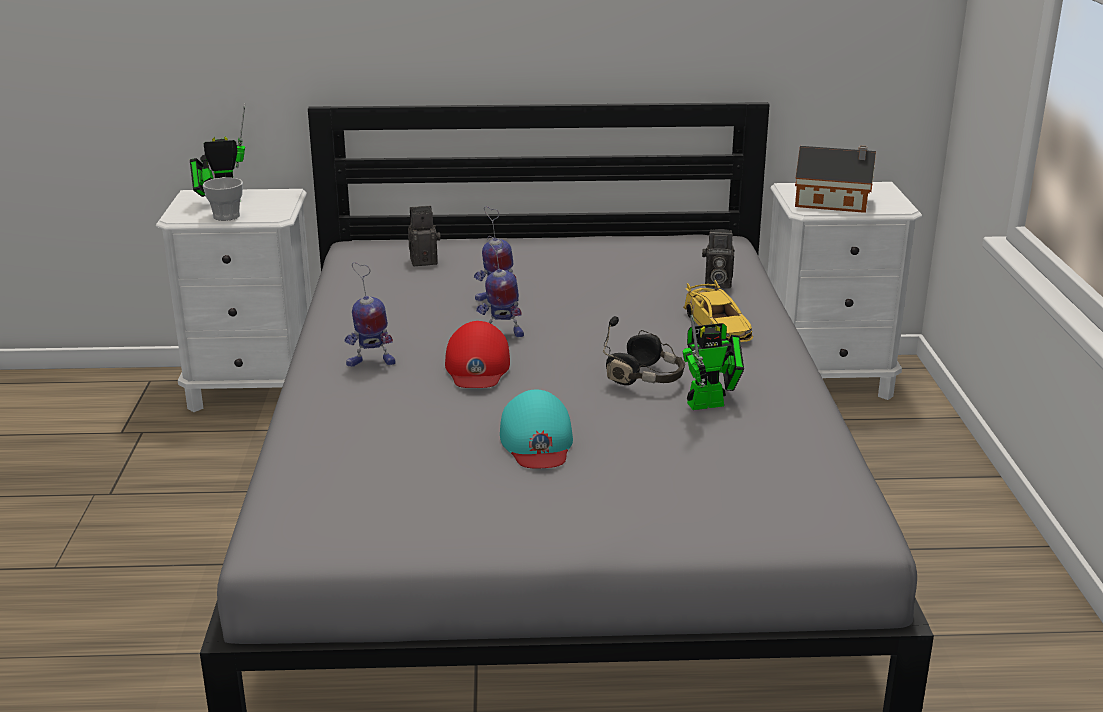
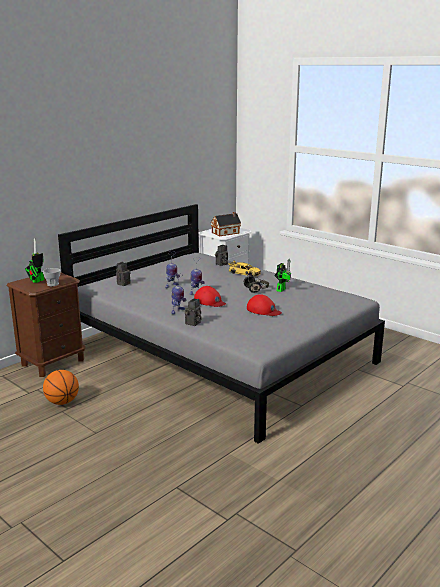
camera: 45 degrees left, 5 degrees down
(125, 476) = (62, 402): none -> basketball
(254, 390) = (53, 362): white nightstand -> brown nightstand
(329, 405) = (193, 323): none -> camera
(537, 441) = (263, 310): turquoise cap -> red cap

